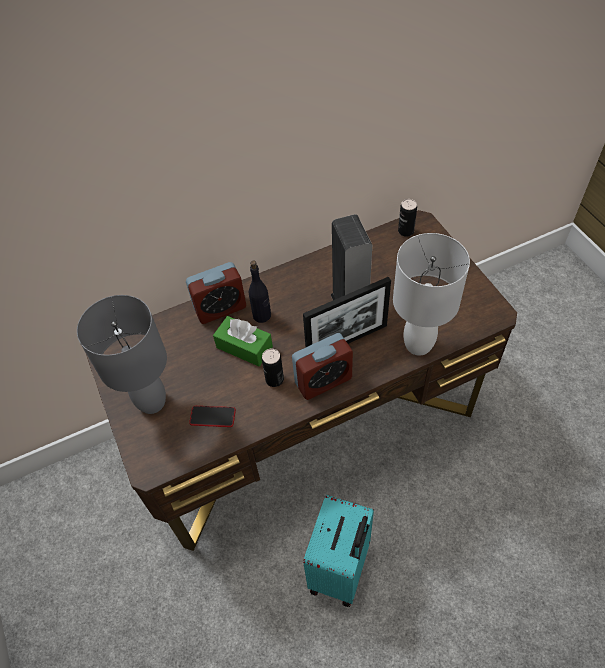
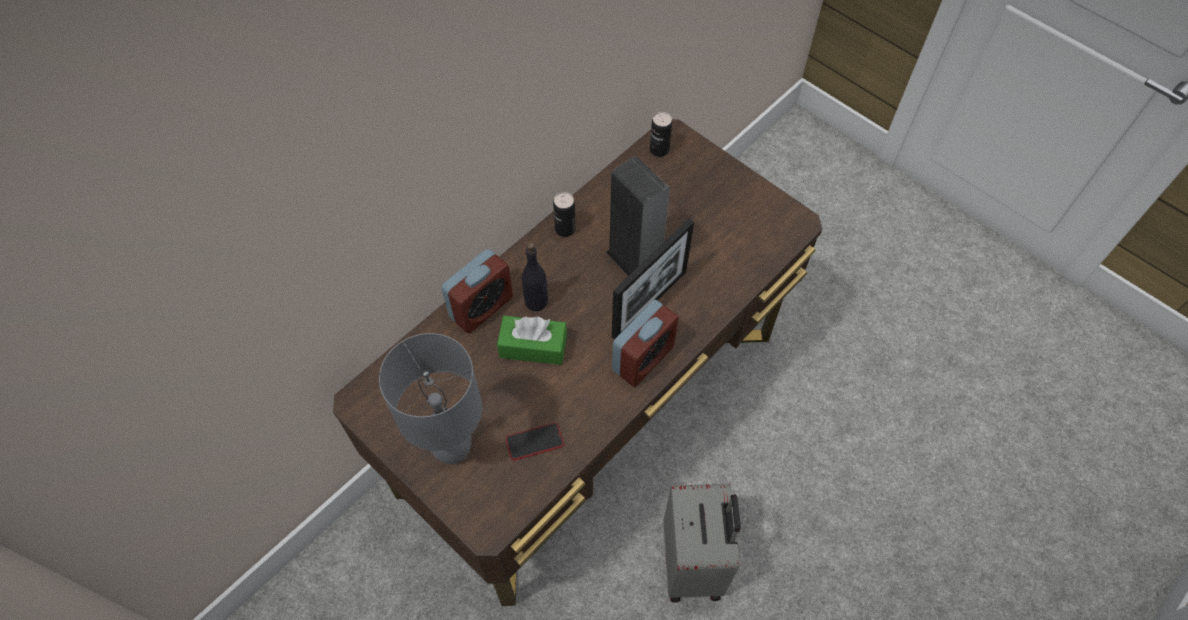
camera: 25 degrees left, 5 degrees up
(274, 379) = (586, 374): can -> can (565, 229)
(341, 570) = (694, 563): turquoise suitcase -> grey suitcase
(418, 344) = (730, 283): white table lamp -> none

